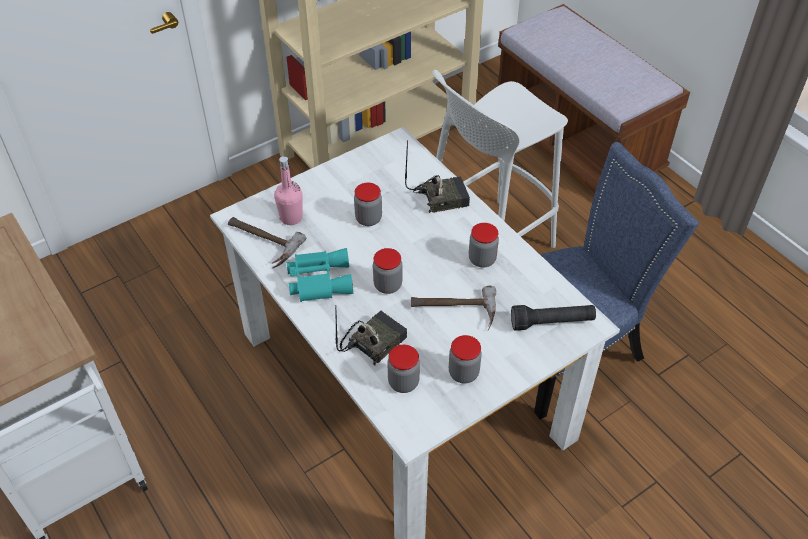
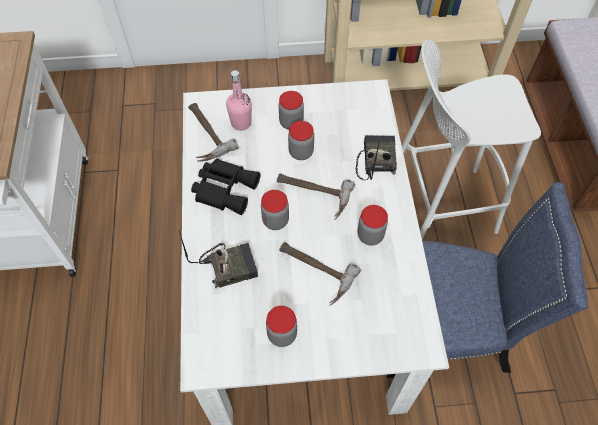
camera: 30 degrees right, 10 degrees up
(318, 279) = (225, 188): turquoise binoculars -> black binoculars
(403, 382) = (228, 316): jar -> jar (291, 122)
(405, 250) = (312, 195): none -> hammer
(441, 197) = (375, 160): radio -> radio turned 105 degrees counterclockwise
(552, 322) = (390, 327): black flashlight -> none

